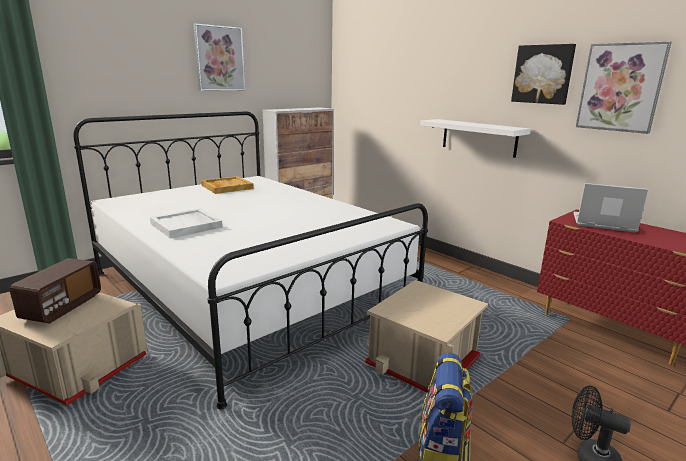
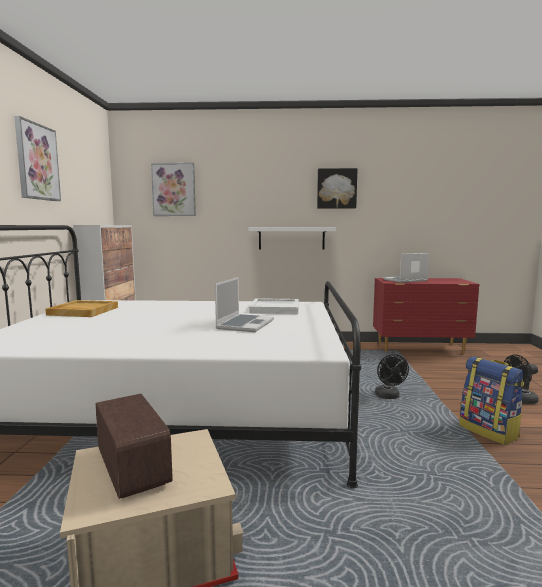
camera: 45 degrees left, 10 degrees down
(187, 225) = (162, 339): white tray -> white tray (275, 309)
(269, 230) = (245, 324): none -> laptop
(425, 361) = (389, 397): beige storage box -> black fan
(620, 87) = (388, 196): picture -> picture (174, 190)

